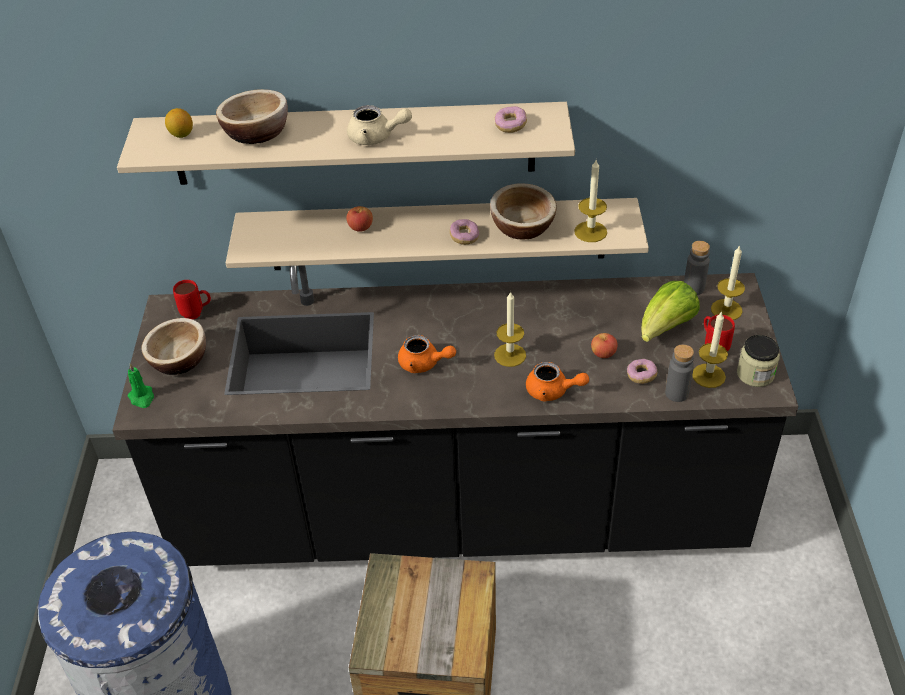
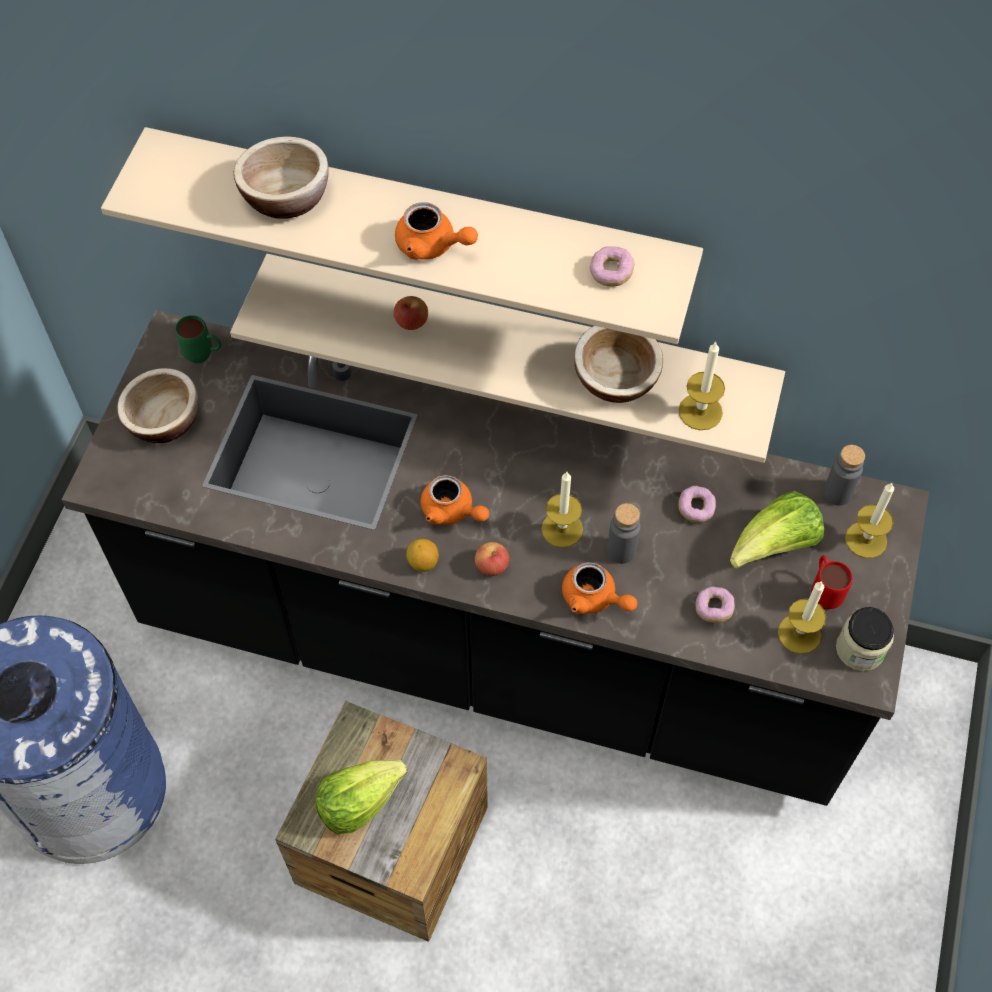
camera: 15 degrees right, 15 degrees up
(142, 398) = (106, 463): green candle -> none
(181, 134) = (194, 173): lemon -> lemon (423, 563)
(197, 314) = (204, 356): red mug -> green mug
(376, 137) = (432, 246): beige teapot -> orange teapot
(406, 620) = (359, 800): none -> lettuce
(464, 237) = (535, 375): donut -> donut (696, 508)
(603, 353) = (679, 561): apple -> apple (492, 566)
(676, 393) = (747, 648): grey bottle -> grey bottle (621, 551)

